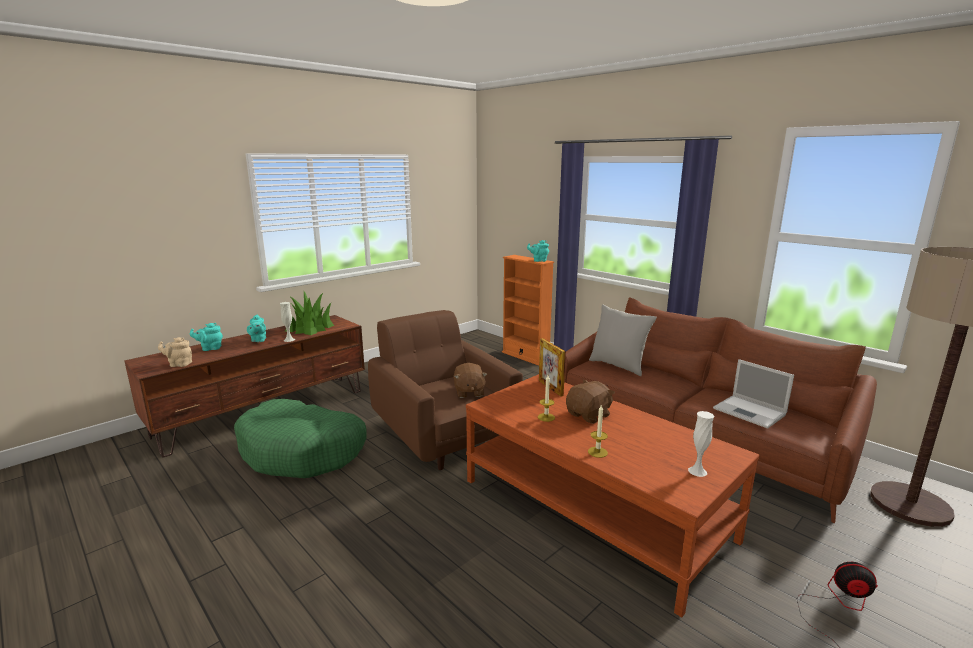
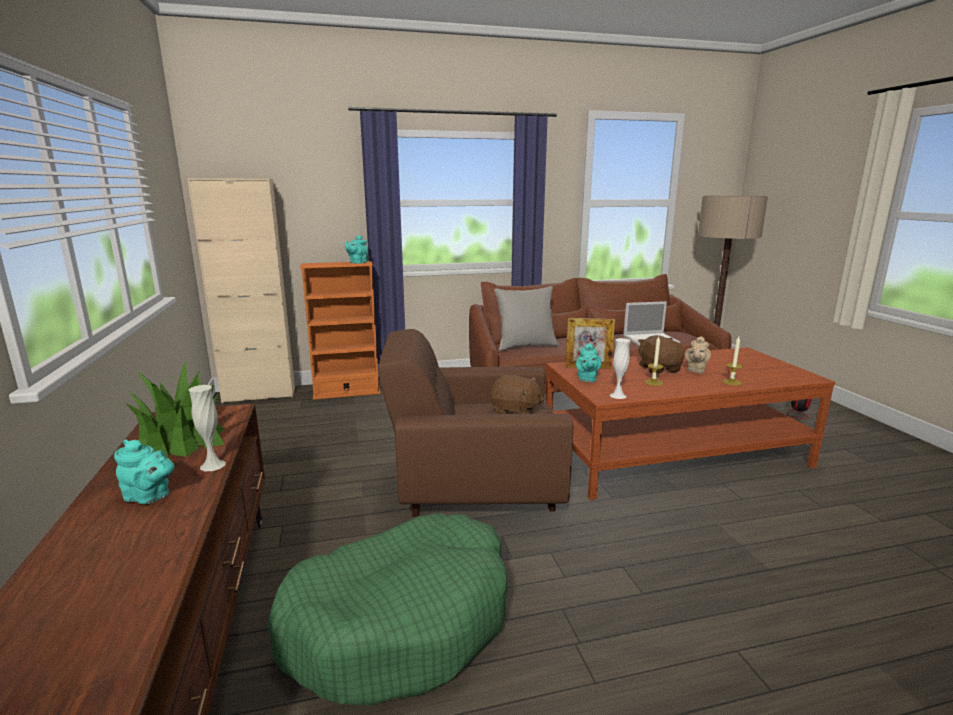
camera: 60 degrees left, 0 degrees up
(179, 364) = (129, 625): beige teapot -> beige teapot (695, 370)
(210, 348) = (84, 565): turquoise teapot -> turquoise teapot (587, 379)
(488, 338) = (259, 394): none -> beige cabinet
(697, 471) = (770, 365): white vase -> white vase (618, 395)

